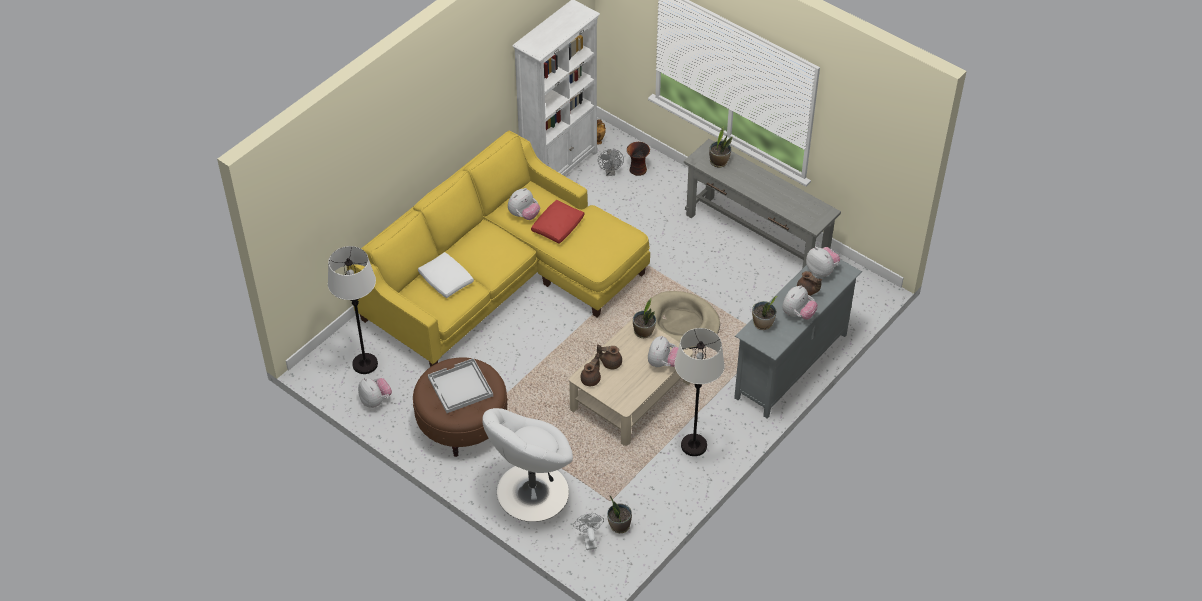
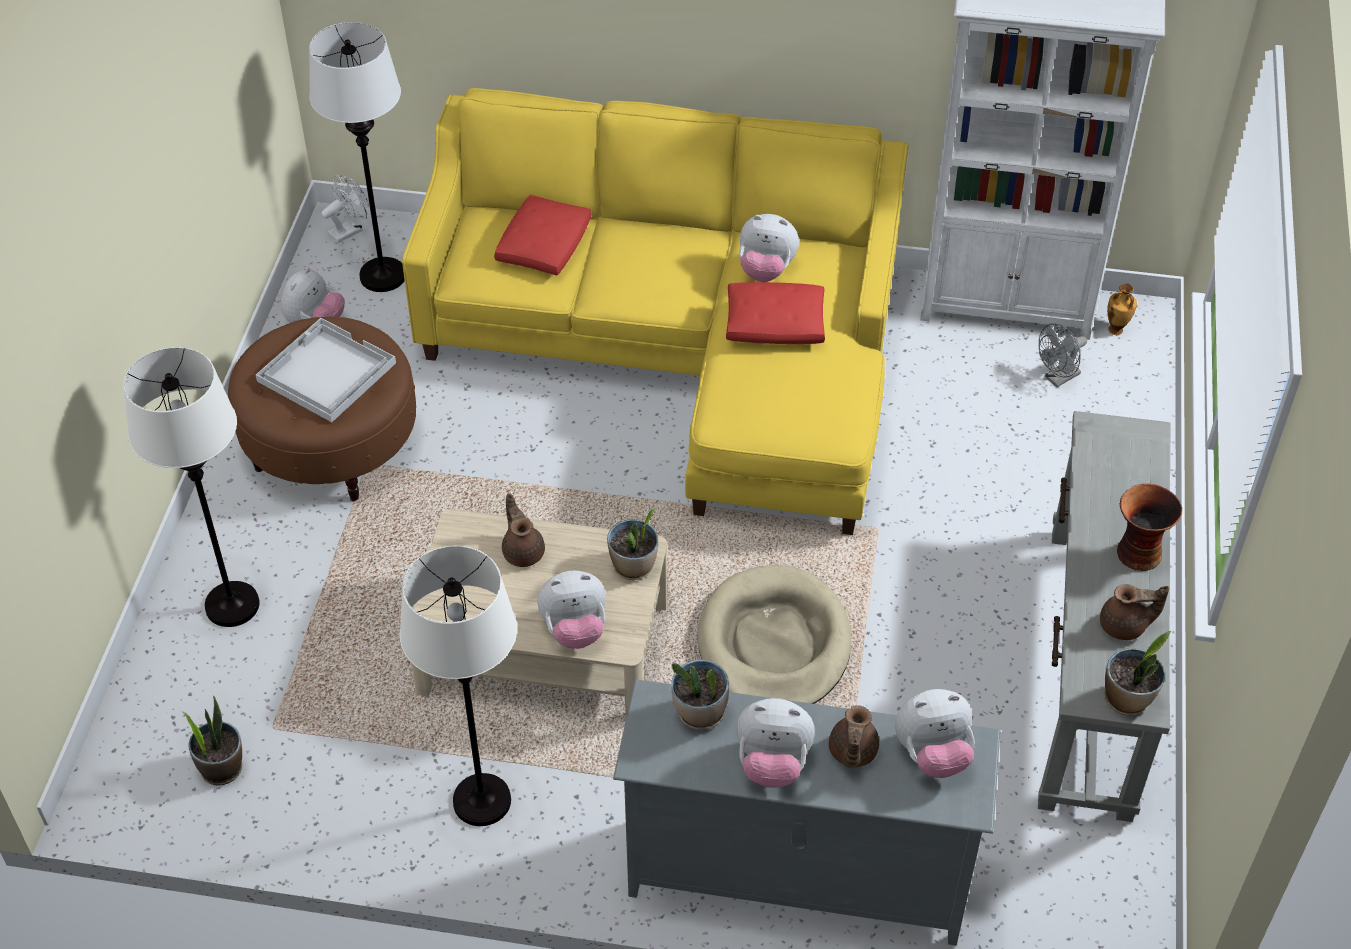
camera: 60 degrees right, 0 degrees up
(446, 280) = (544, 247): white pillow -> red pillow
(531, 492) = (232, 605): white armchair -> white floor lamp
(589, 539) = (166, 736): white fan -> white fan (350, 230)
(591, 379) = (464, 541): brown teapot -> brown teapot (1125, 626)
(637, 170) = (1099, 413): vase -> vase (1137, 553)
(719, 162) = (1120, 465): potted plant -> potted plant (1127, 699)
(821, 270) = (932, 754): plush toy -> plush toy turned 60 degrees clockwise

